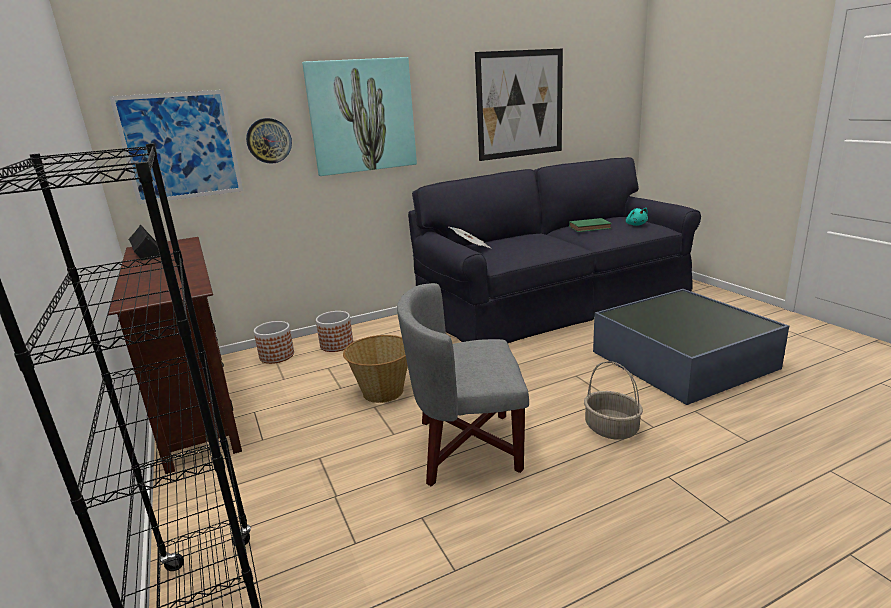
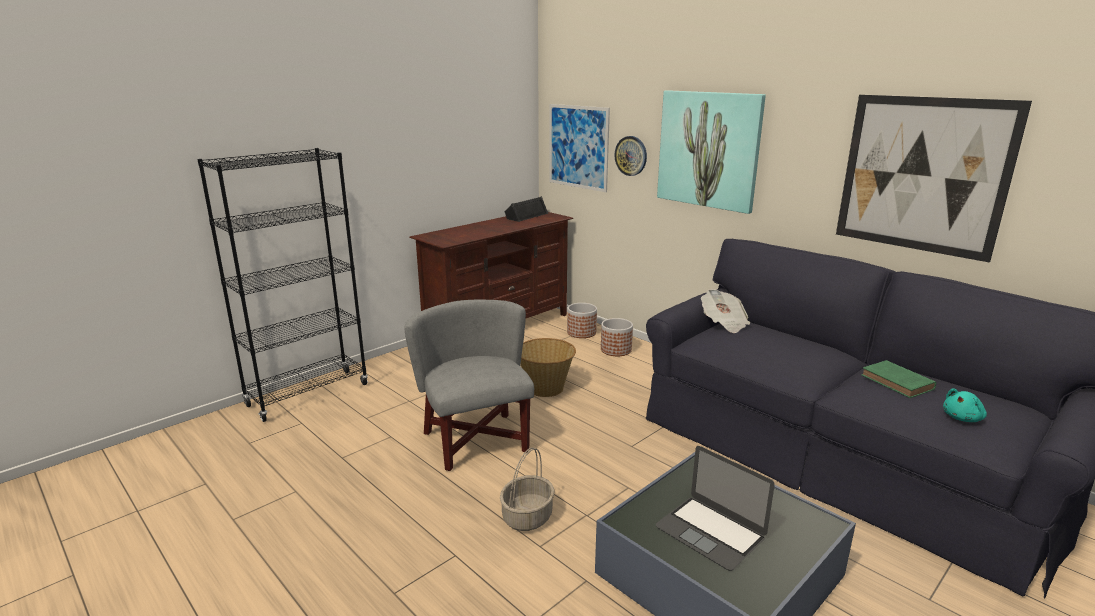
camera: 70 degrees right, 0 degrees up
(697, 325) = (710, 532): none -> laptop

